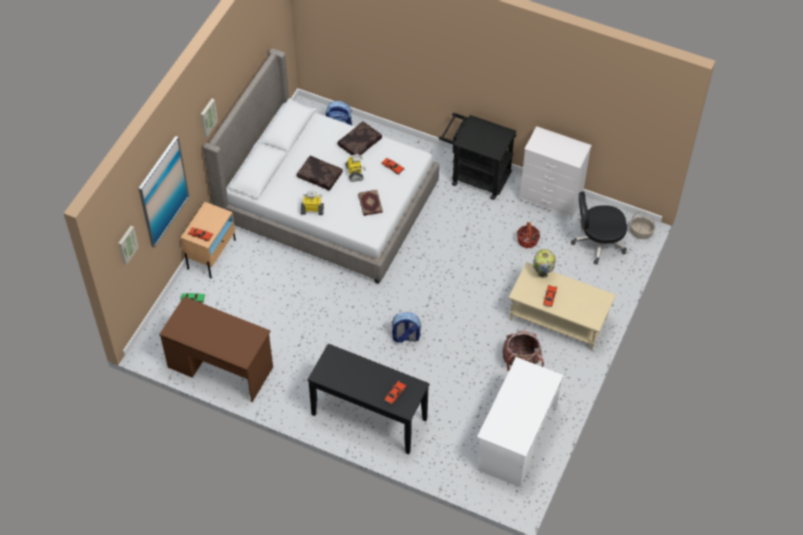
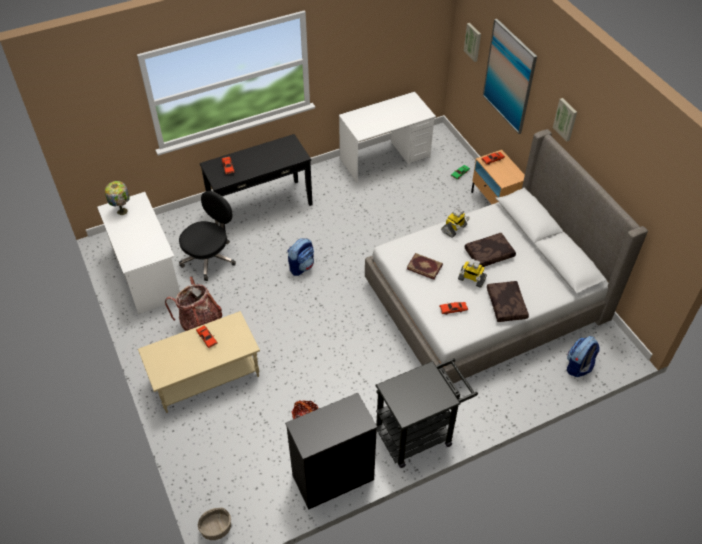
camera: 130 degrees right, 5 degrees down
(220, 367) = (385, 158): brown desk -> white desk
(542, 274) = (234, 351): table lamp -> table lamp (122, 210)
(551, 199) = (332, 478): white dresser -> black dresser
(598, 242) = (245, 477): black office chair -> black office chair (210, 258)

